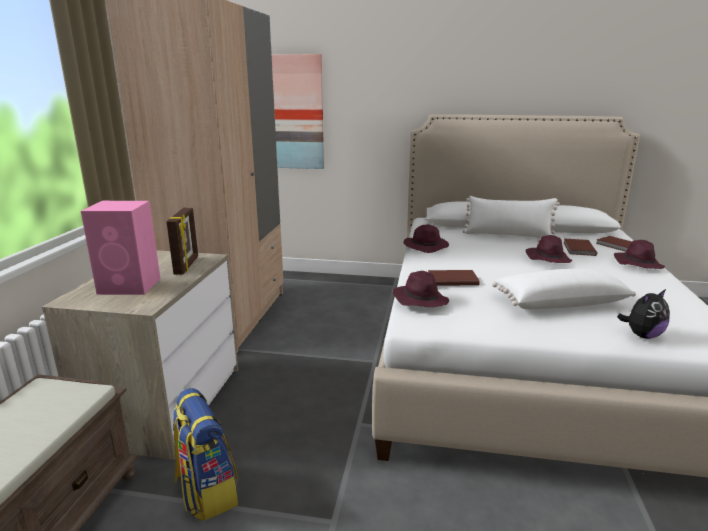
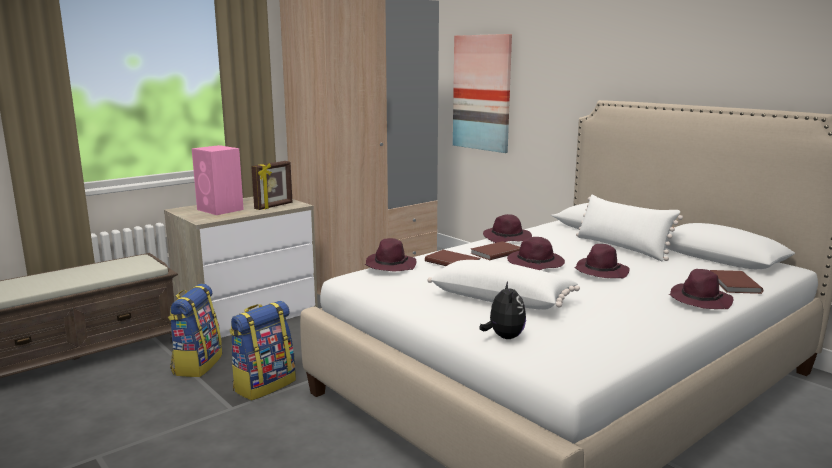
camera: 40 degrees right, 5 degrees down
(321, 475) = (264, 385): none -> backpack
(501, 264) = (536, 264): none -> purple hat
(578, 249) = (668, 274): brown book -> brown book (495, 253)
(642, 335) = (504, 337): plush toy -> plush toy turned 105 degrees counterclockwise

